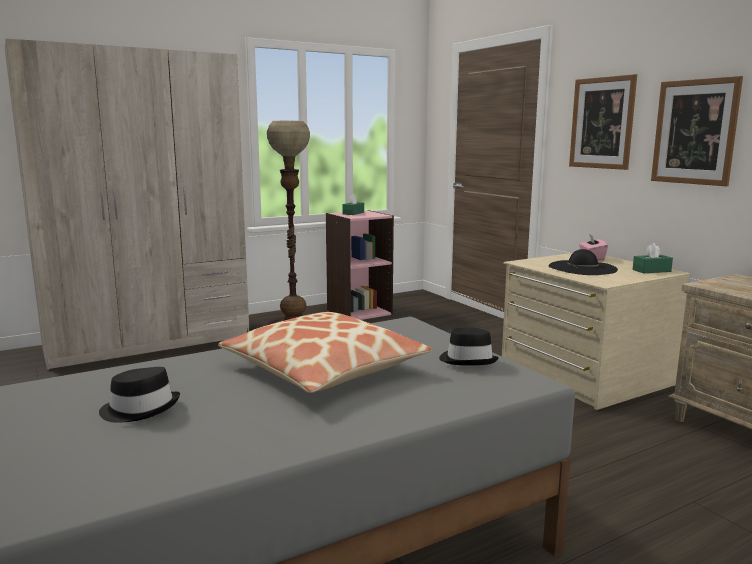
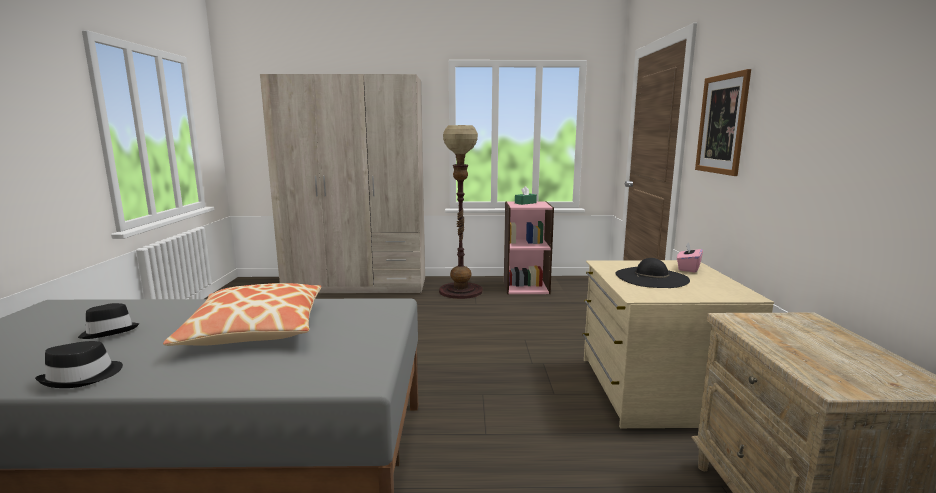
camera: 30 degrees right, 0 degrees up
(468, 360) = (363, 346): black hat -> black hat (83, 377)
(651, 270) = (727, 292): green tissue box -> none
(694, 132) = (793, 134): picture -> none

